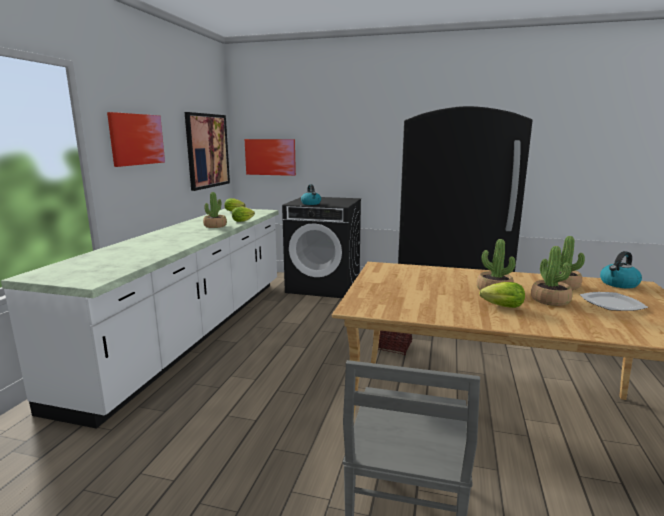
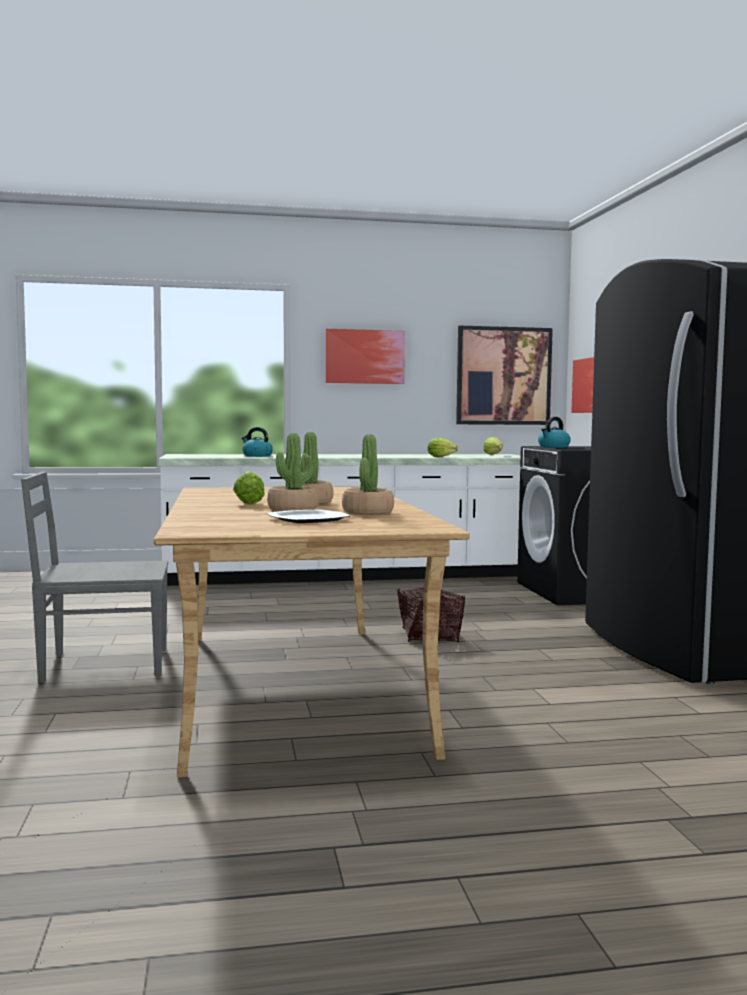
camera: 65 degrees right, 10 degrees down
(215, 226) = (399, 456): potted plant -> none
(618, 284) = (418, 523): kettle -> kettle (257, 456)

